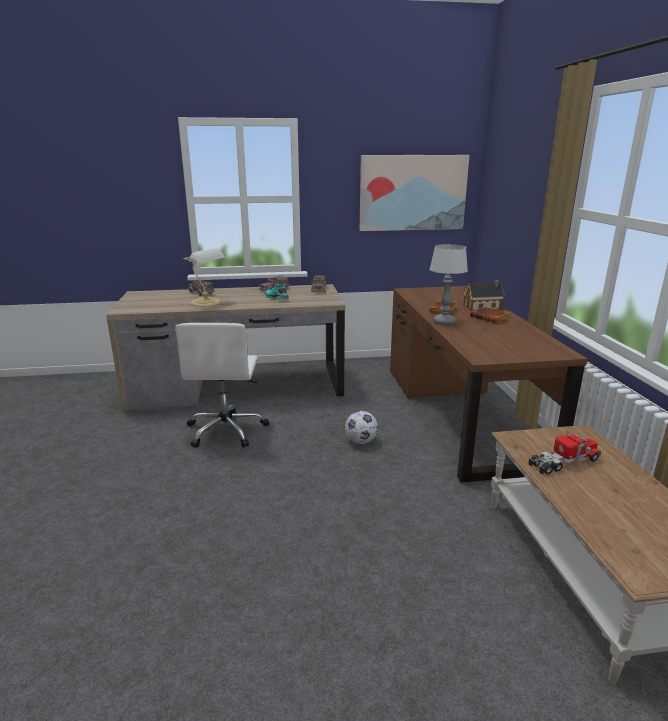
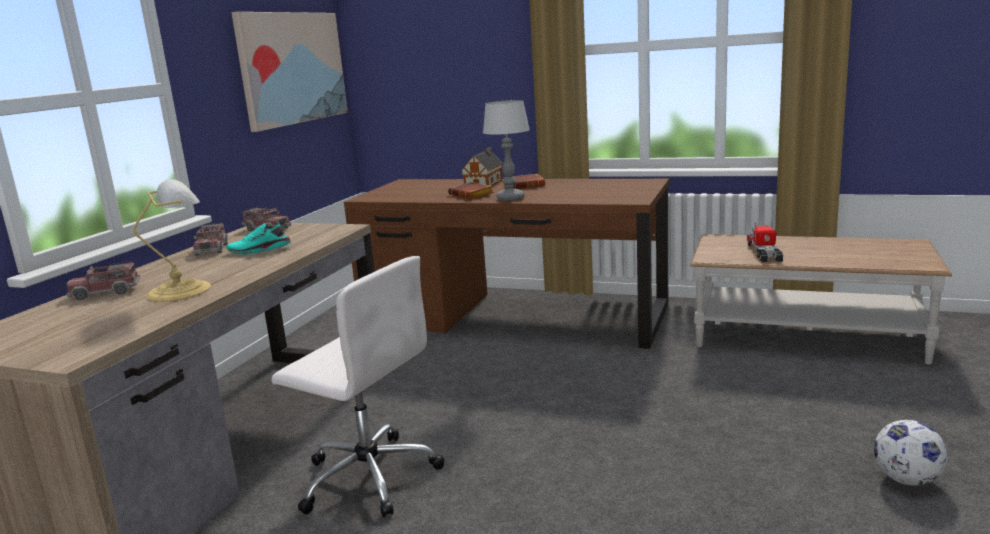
camera: 60 degrees left, 5 degrees down
(361, 441) = (515, 381): football -> football (907, 480)

